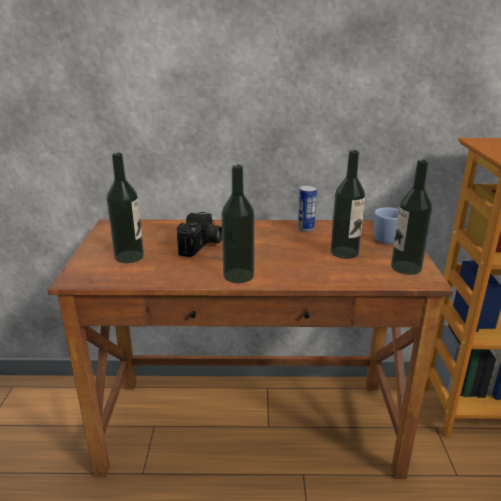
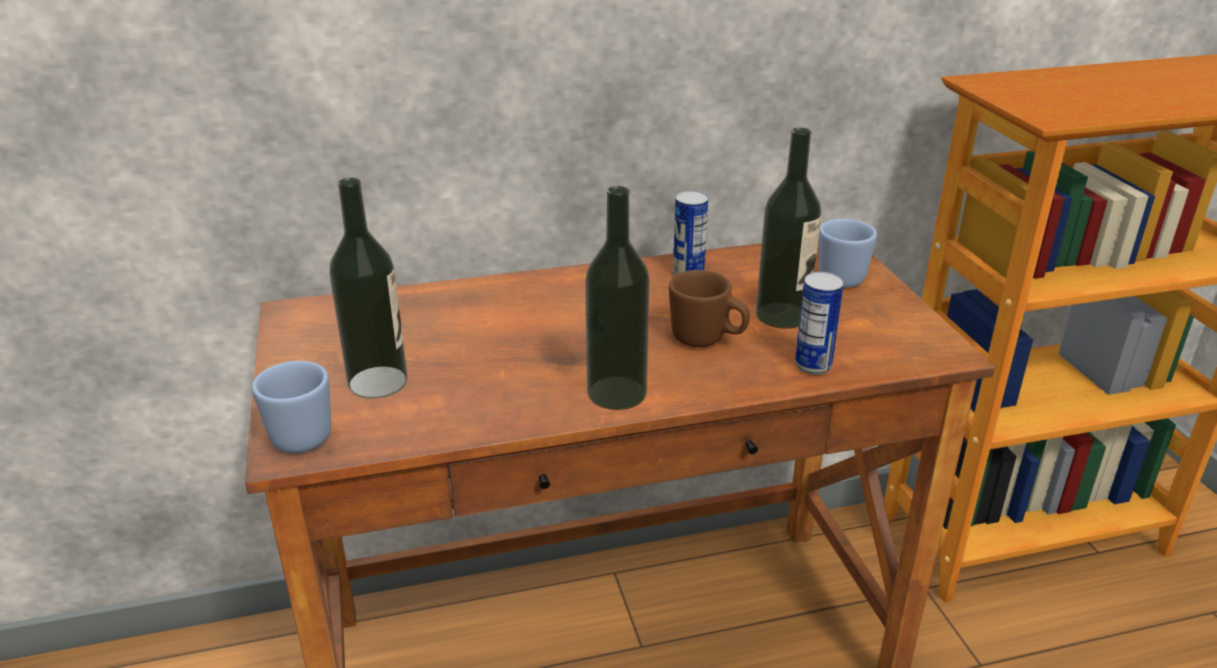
camera: 15 degrees left, 5 degrees up
(82, 272) = (299, 432): none -> blue mug
(202, 245) = (510, 336): camera -> none
(298, 258) = (707, 340): none -> brown mug
(348, 276) = (813, 365): none -> can
(406, 267) = (900, 332): bottle -> none

